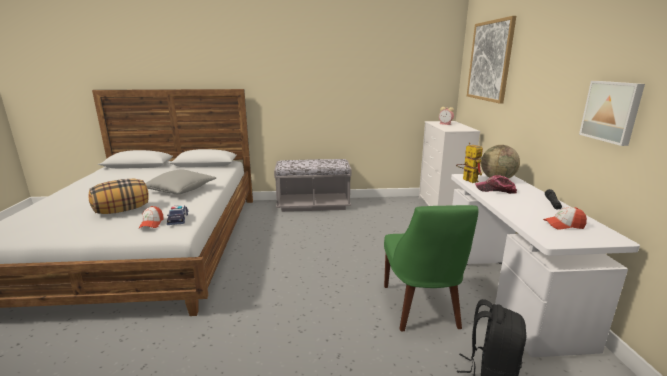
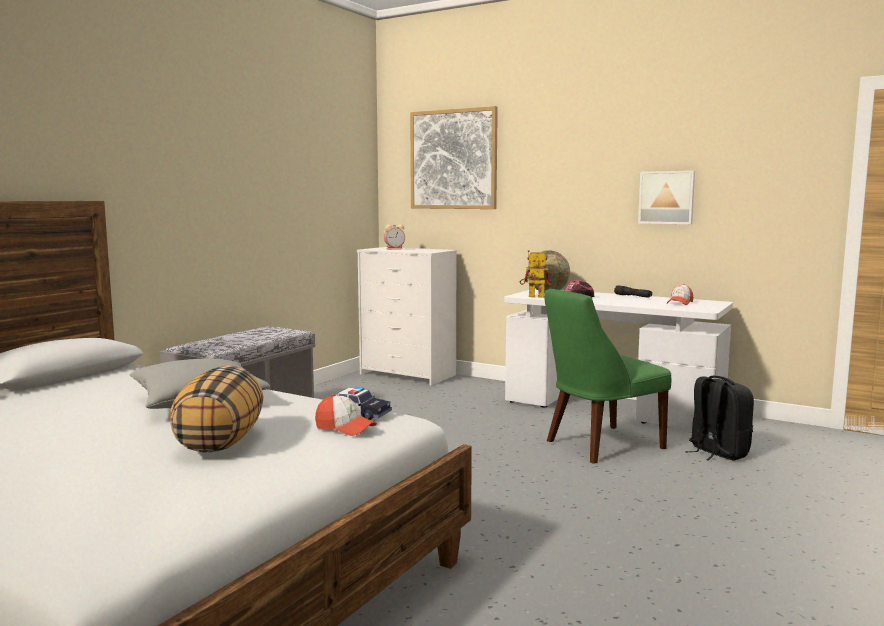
camera: 55 degrees left, 10 degrees down
(421, 308) = (600, 445): green chair -> green chair turned 120 degrees clockwise

